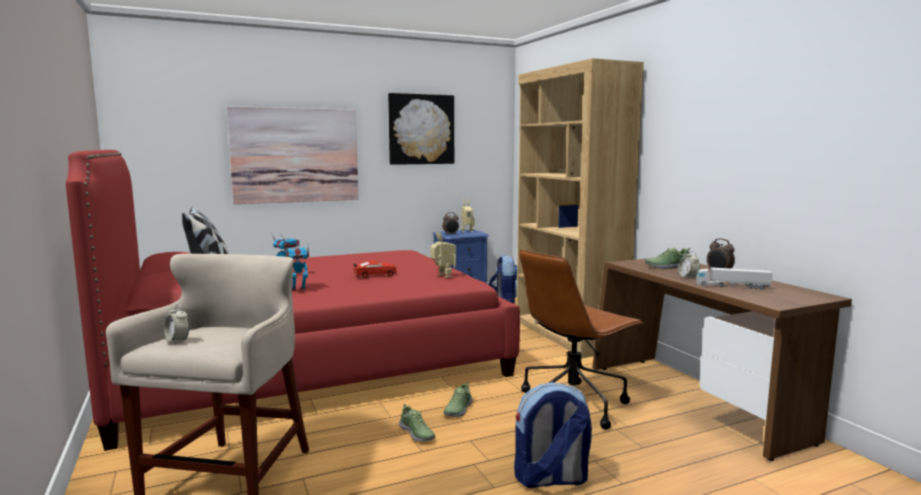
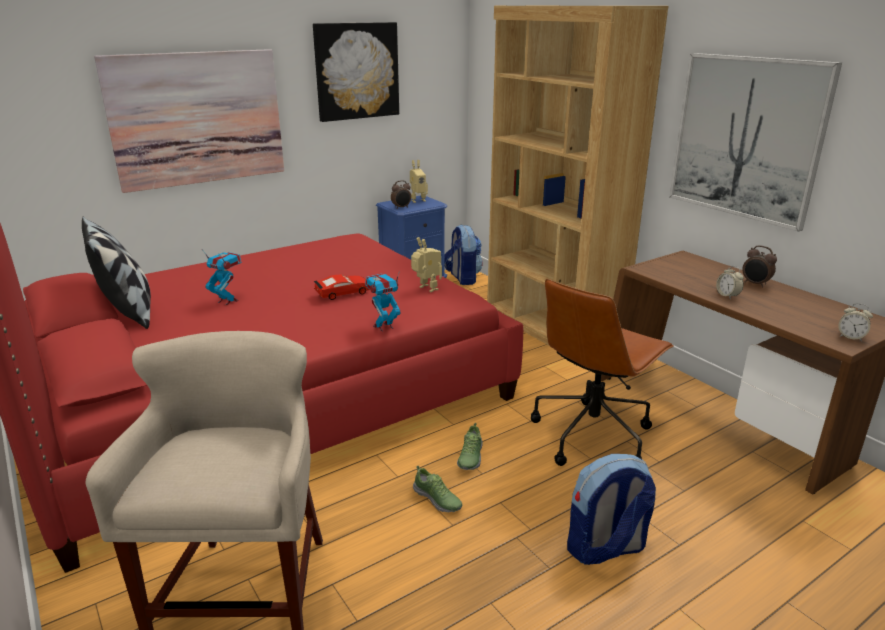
camera: 10 degrees left, 15 degrees up
(177, 341) = (179, 477): alarm clock -> alarm clock (850, 337)
(298, 289) = (259, 329): toy robot -> toy robot (383, 327)
(667, 267) = (694, 274): shoe -> none
(707, 154) = (746, 138): none -> picture
(732, 286) = (782, 310): toy truck -> none

